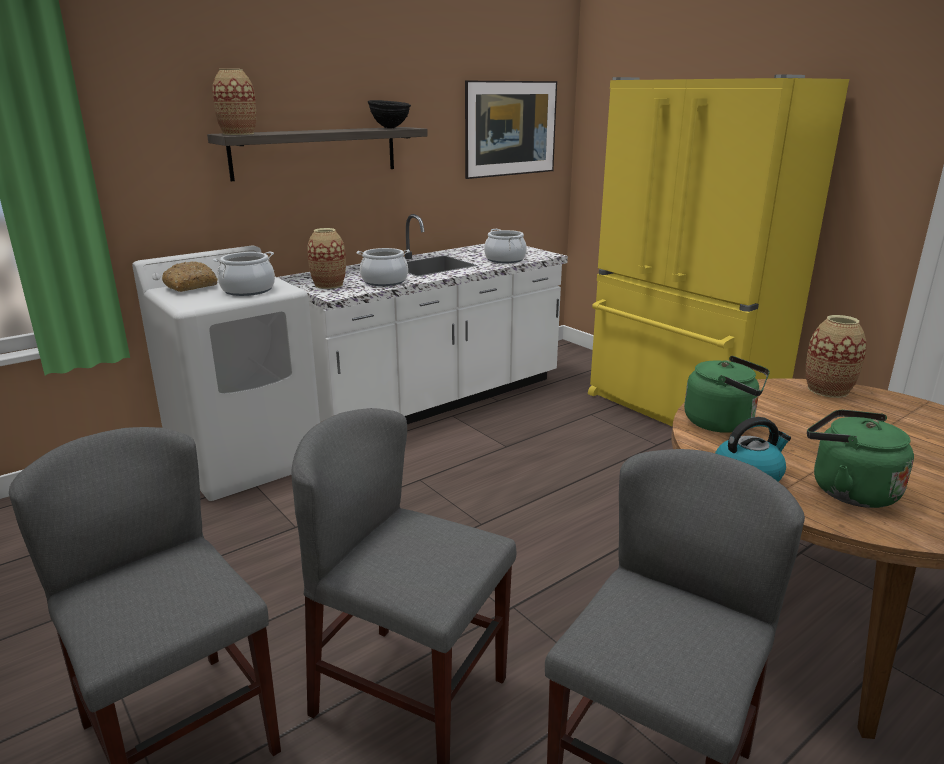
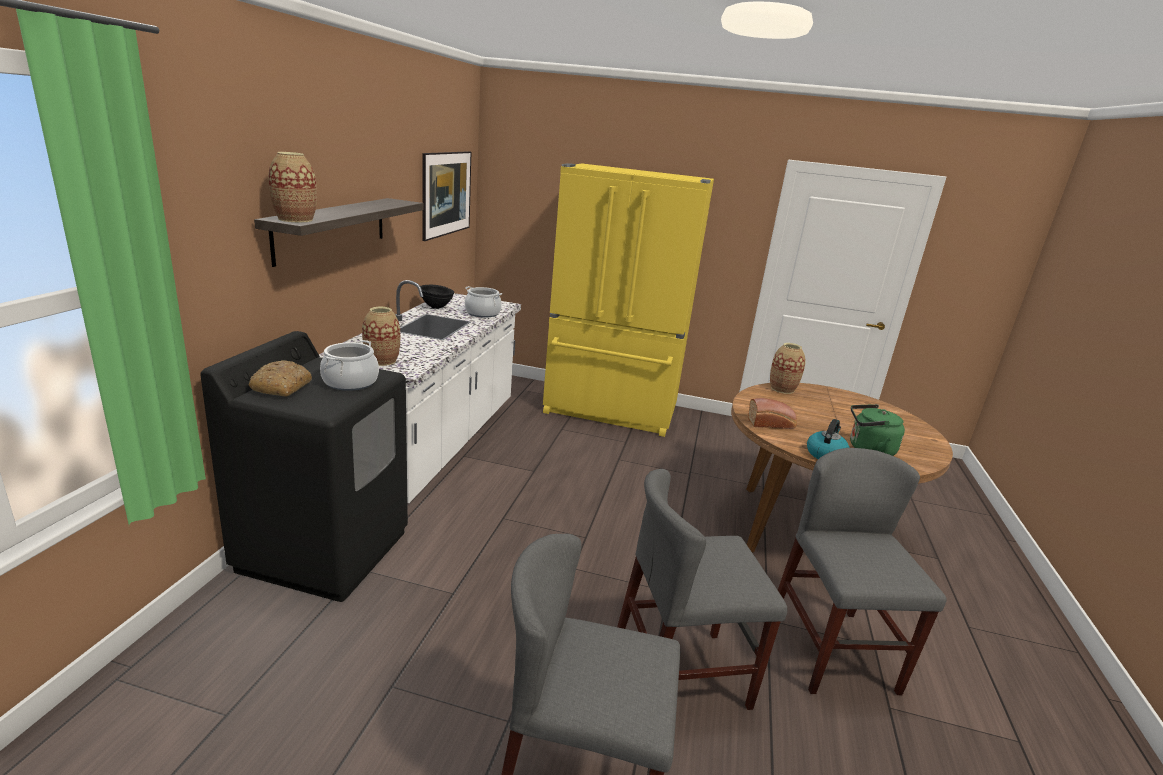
camera: 40 degrees left, 0 degrees up
(246, 459) = (324, 550): white washing machine -> black washing machine
(384, 281) = (425, 349): cooking pot -> none
(390, 128) = (390, 202): black bowl -> black bowl (436, 307)
(723, 423) = (771, 424): green kettle -> bread

